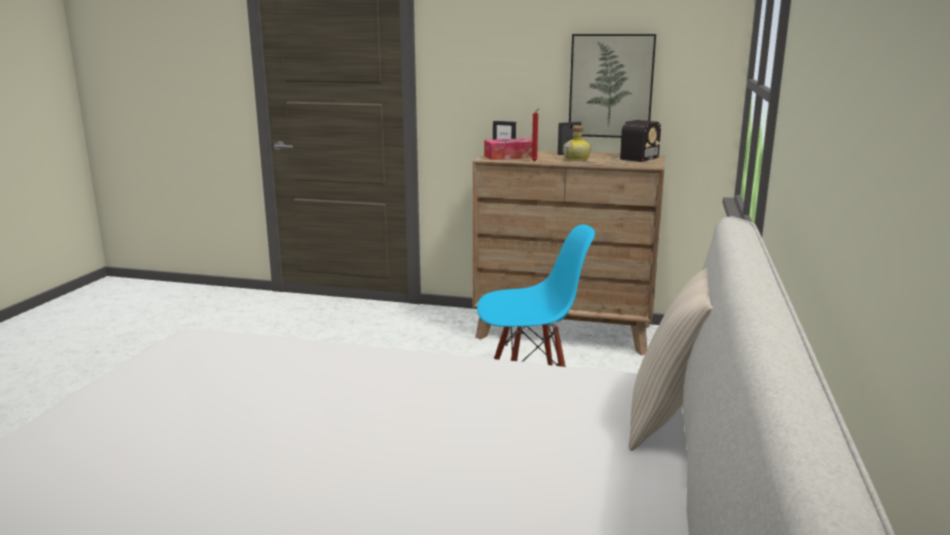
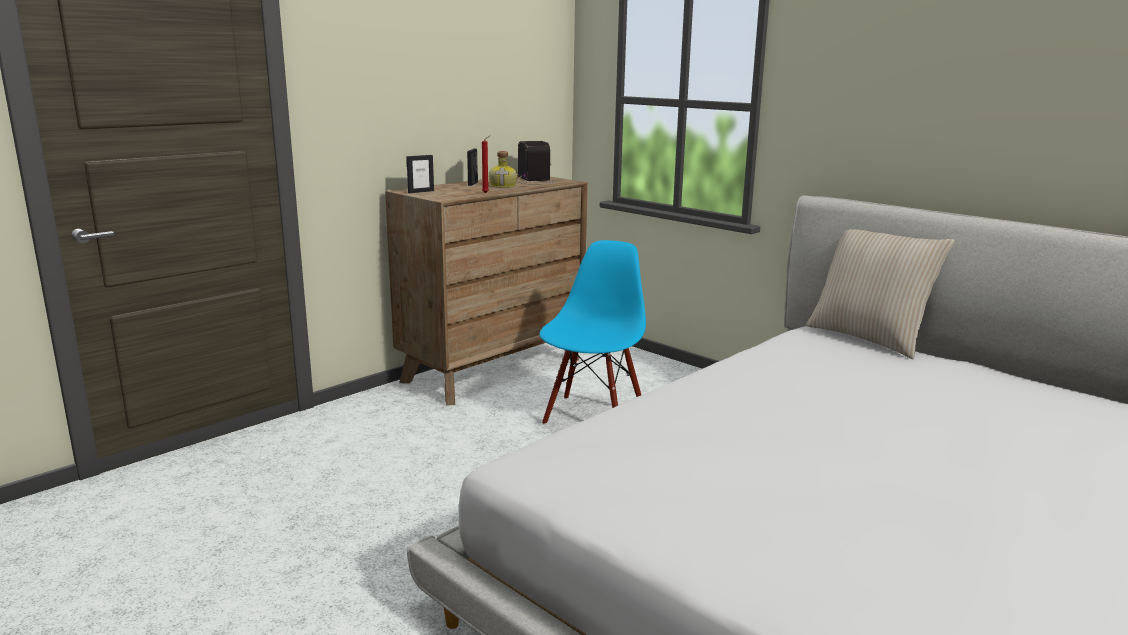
camera: 60 degrees left, 0 degrees up
(510, 157) = (447, 193): tissue box -> none
(611, 86) = (485, 109): picture -> none

